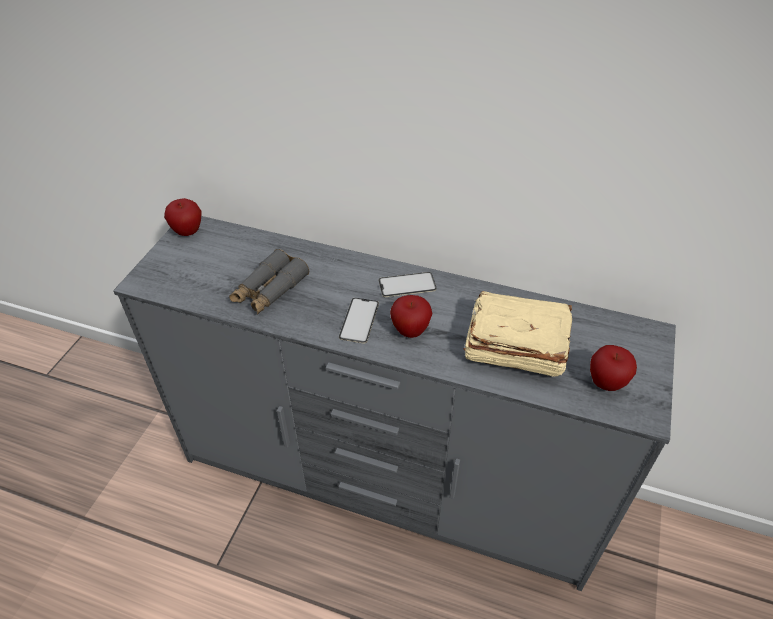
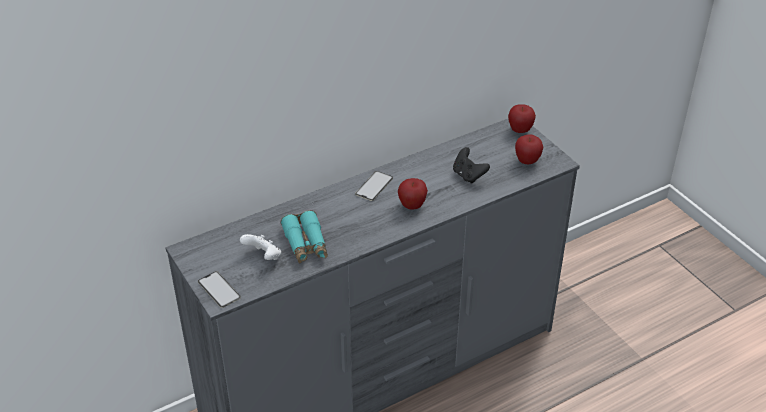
camera: 50 degrees left, 5 degrees down
(188, 232) = (193, 255): apple -> apple (520, 130)
(225, 274) = (263, 257): none -> white game controller
(270, 290) = (305, 244): grey binoculars -> turquoise binoculars
(359, 320) = (379, 221): phone -> phone (219, 289)
(514, 346) = (468, 175): beige book -> black game controller

